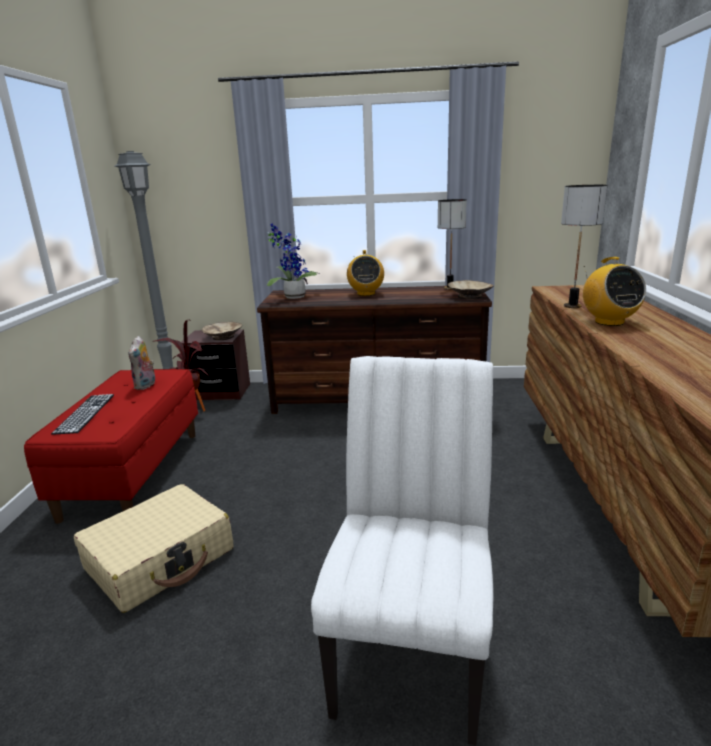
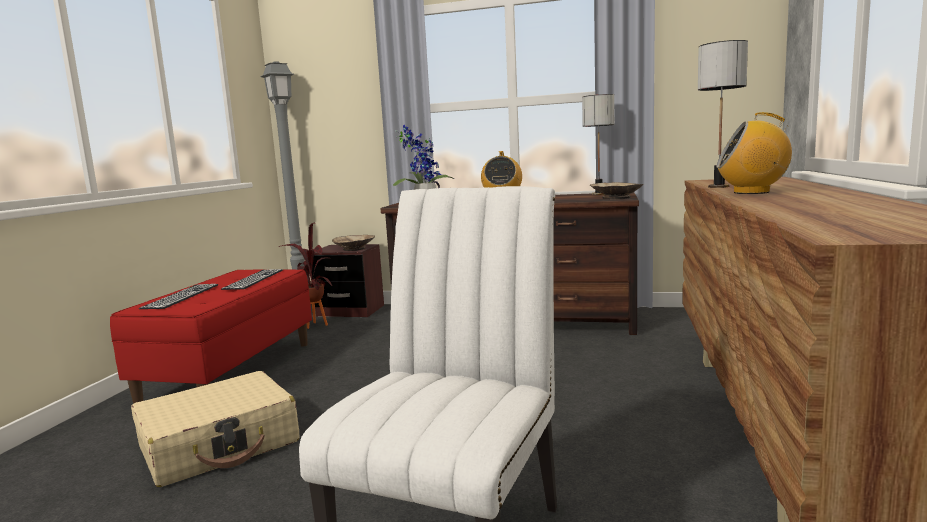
camera: 10 degrees right, 10 degrees down
(146, 385) = (254, 279): plush toy -> keyboard
(608, 322) = (752, 192): radio -> radio turned 105 degrees clockwise

